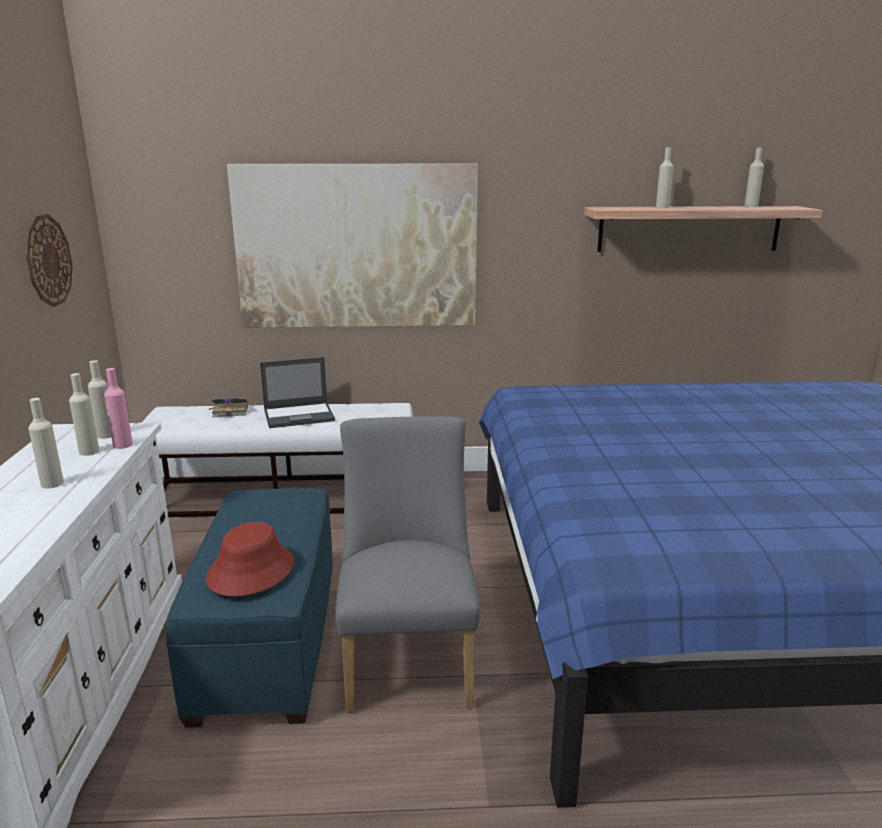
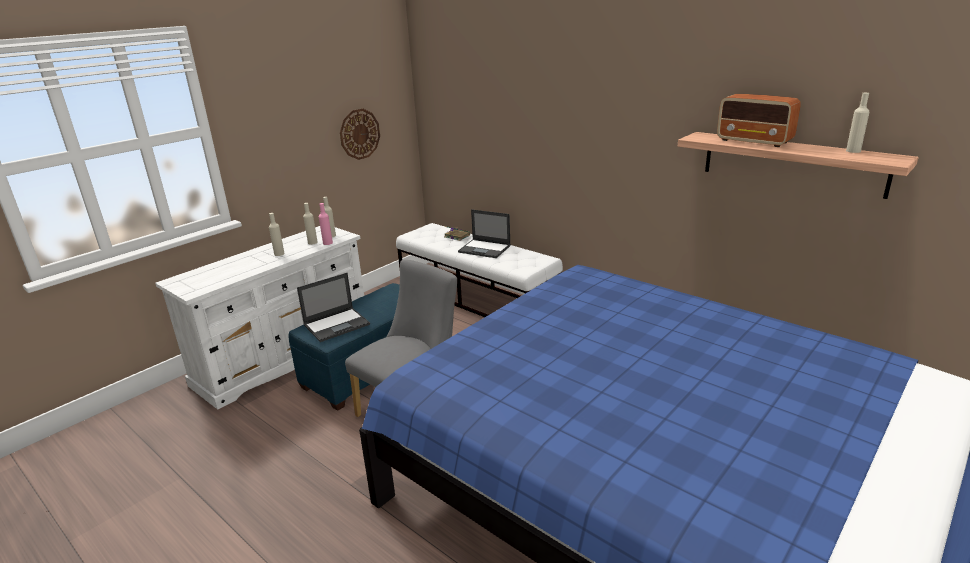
camera: 45 degrees right, 5 degrees up
(250, 571) = (337, 324): red hat -> laptop
(357, 247) = (537, 142): picture -> none
(662, 207) = (755, 141): beige bottle -> radio

